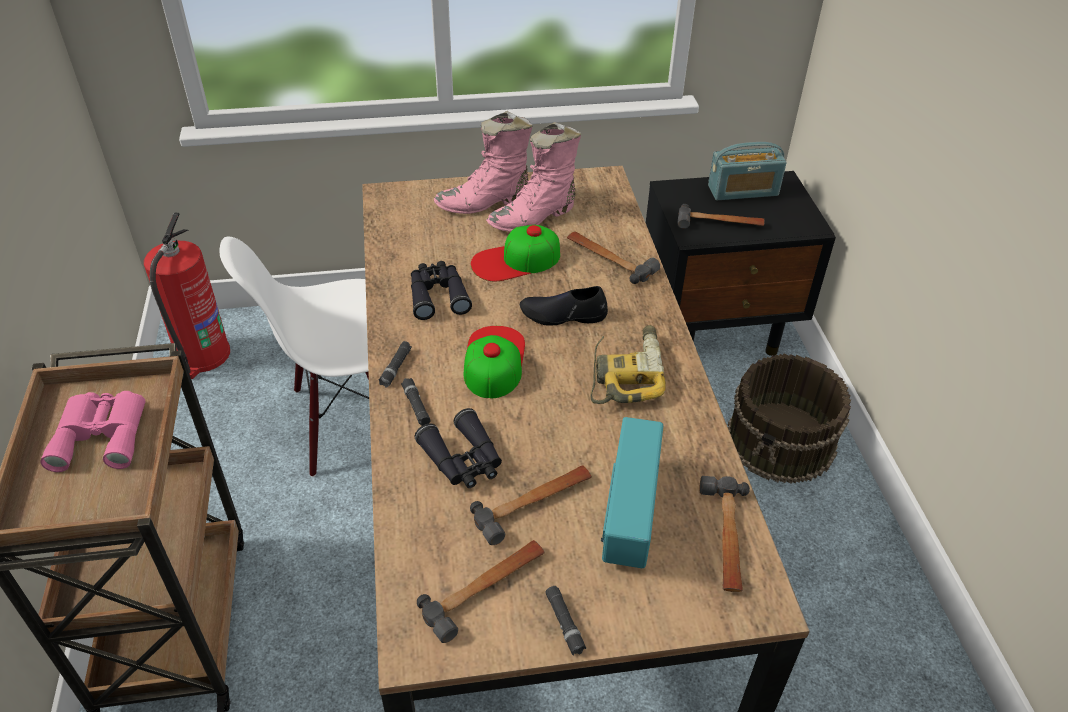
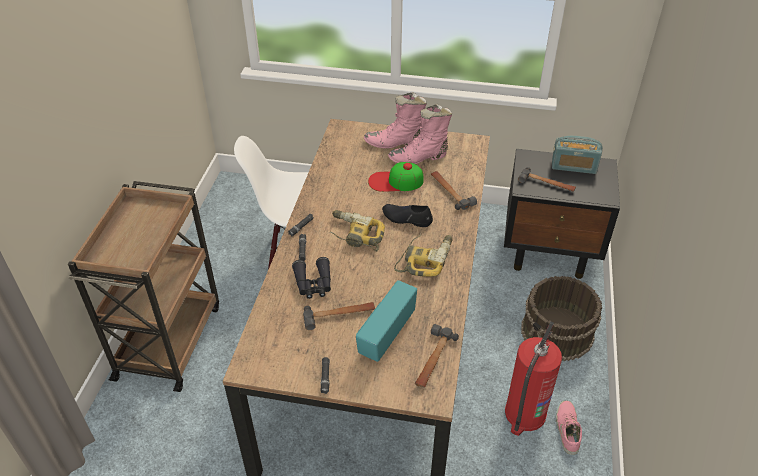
camera: 20 degrees right, 0 degrees up
(102, 434) = (144, 227): pink binoculars -> none
(202, 356) = (233, 200): fire extinguisher -> fire extinguisher (524, 414)
(438, 295) = (342, 192): black binoculars -> none
(485, 589) = (294, 350): hammer -> none
(493, 360) = (355, 235): cap -> power drill
(862, 582) = (566, 429): none -> pink shoe

